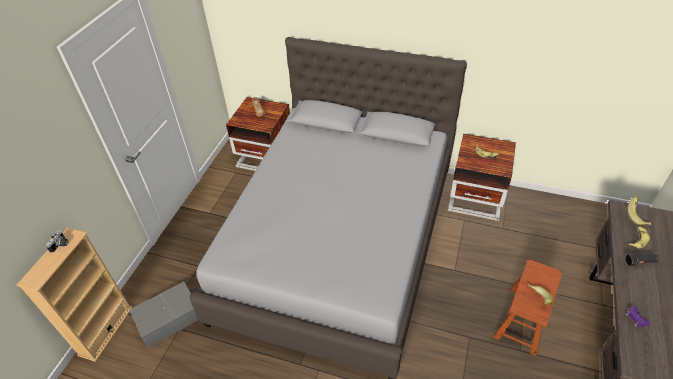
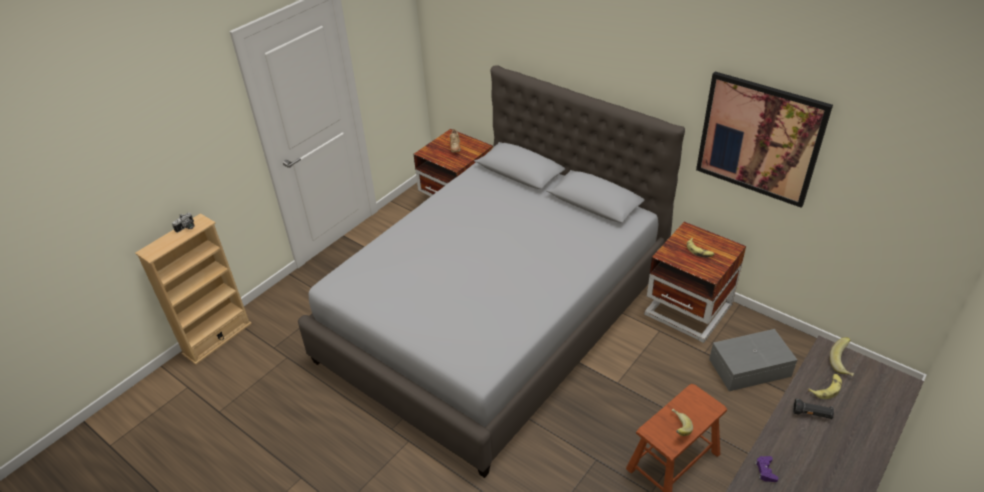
camera: 20 degrees right, 5 degrees down
(168, 318) = (280, 344): grey storage box -> grey storage box (748, 367)
(527, 59) = (759, 139): none -> picture

